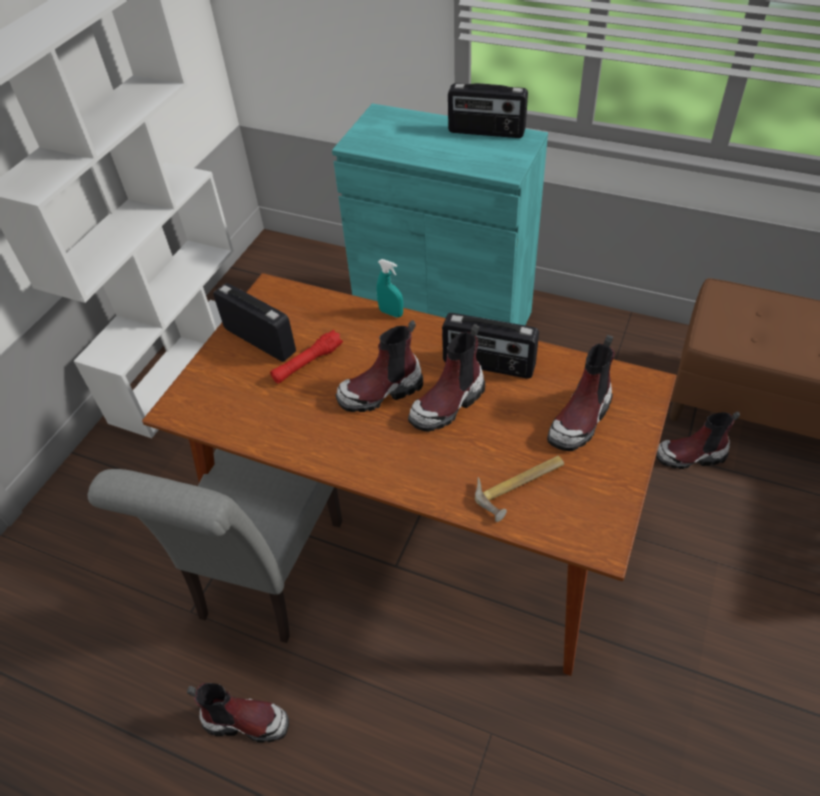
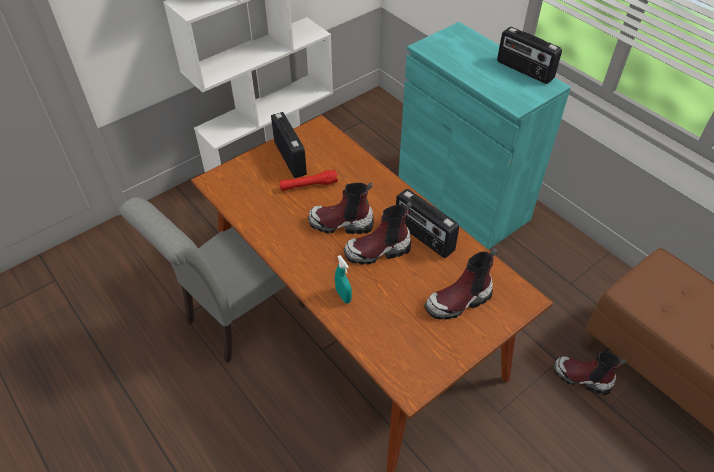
camera: 25 degrees right, 0 degrees up
(246, 720) = (176, 396): boot -> none
(391, 313) = (384, 174): turquoise spray bottle -> turquoise spray bottle (343, 296)
(521, 487) = (386, 326): hammer -> none

